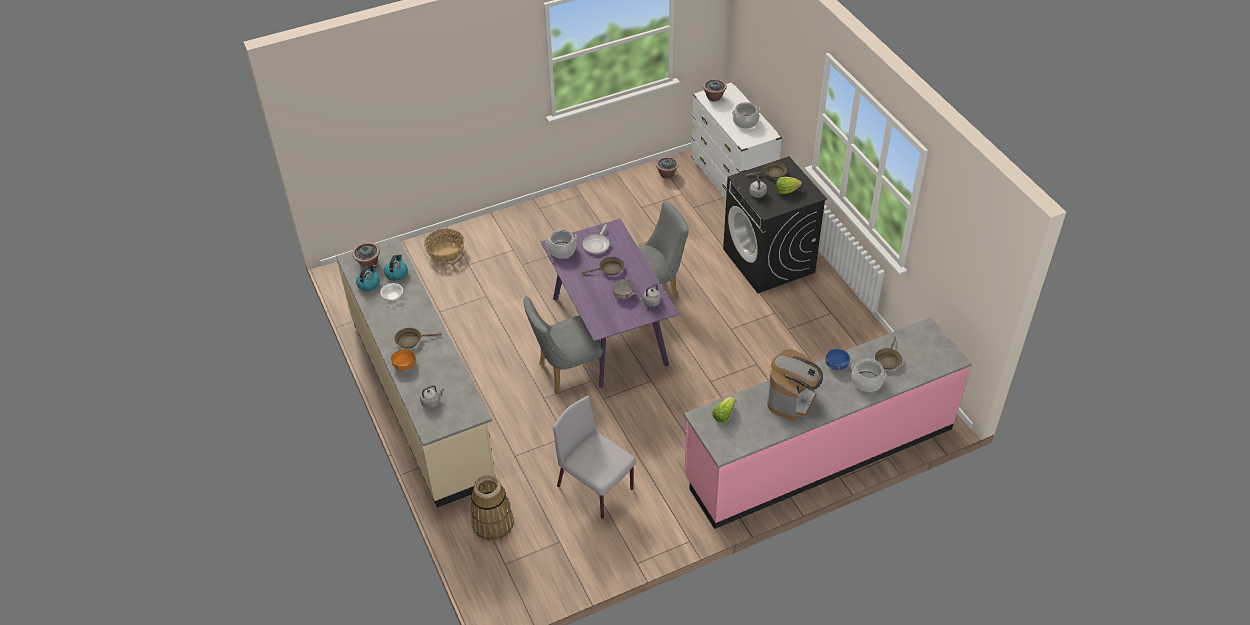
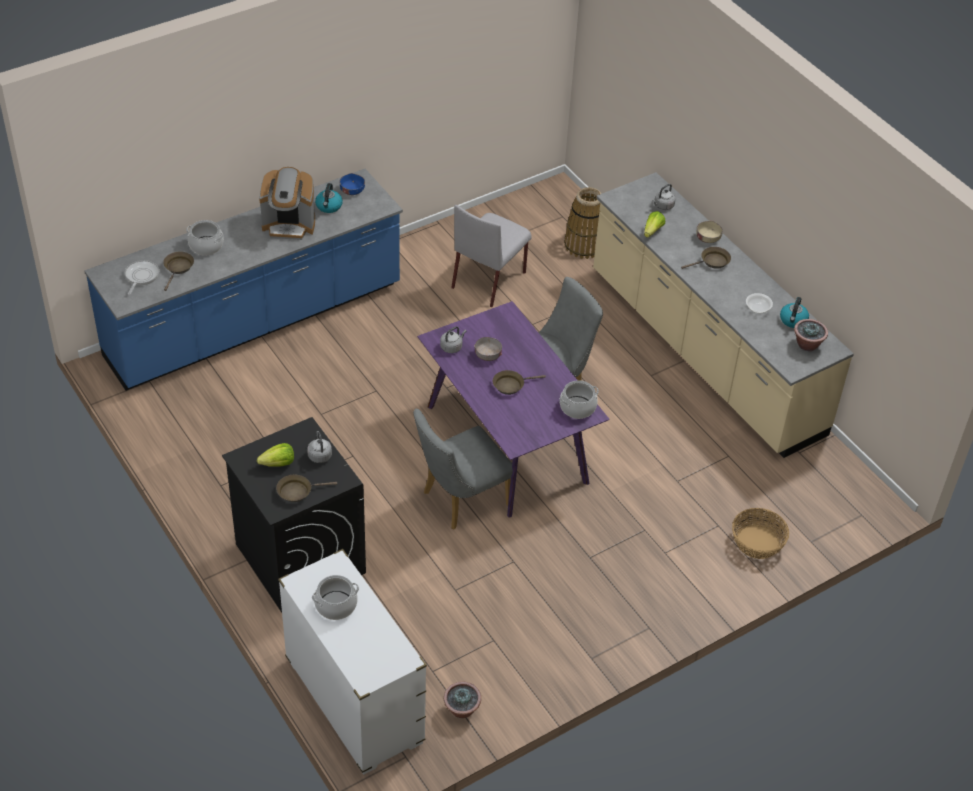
camera: 170 degrees right, 0 degrees up
(396, 273) = (767, 334): kettle -> kettle (329, 206)
(404, 364) = (707, 238): orange bowl -> beige bowl
(596, 488) = (489, 279): grey chair -> grey chair turned 90 degrees clockwise
(597, 244) = (533, 418): frying pan -> frying pan (141, 276)
(714, 97) = (389, 656): potted plant -> none
(723, 414) = (361, 209): lettuce -> lettuce (652, 231)
(792, 400) = (289, 225): coffee machine -> coffee machine turned 105 degrees counterclockwise
(819, 453) = (255, 323): pink counter -> blue counter
(837, 364) = (236, 261): blue bowl -> blue bowl (352, 190)

